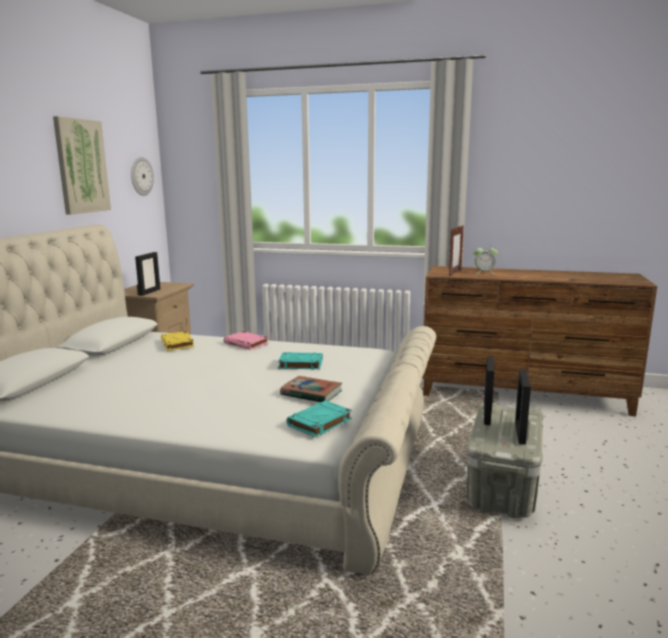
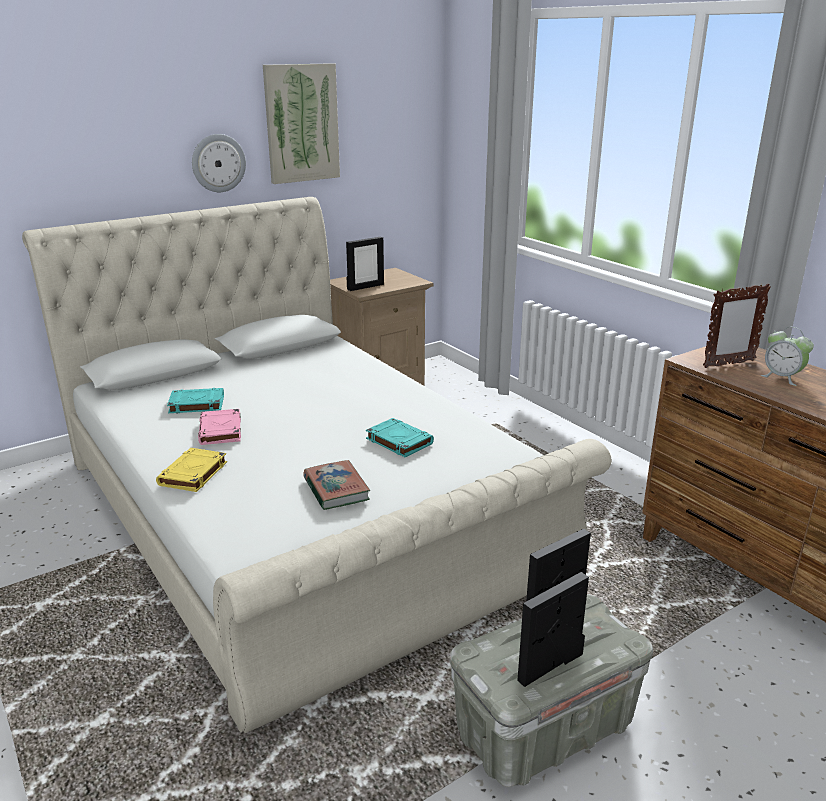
camera: 40 degrees right, 10 degrees up
(141, 176) = (403, 130): wall clock -> wall clock (218, 163)
(177, 344) = (331, 366): yellow book -> yellow book (193, 474)
(246, 343) = (396, 388): pink book -> pink book (221, 431)
(319, 422) = (276, 533): turquoise book -> turquoise book (196, 404)

